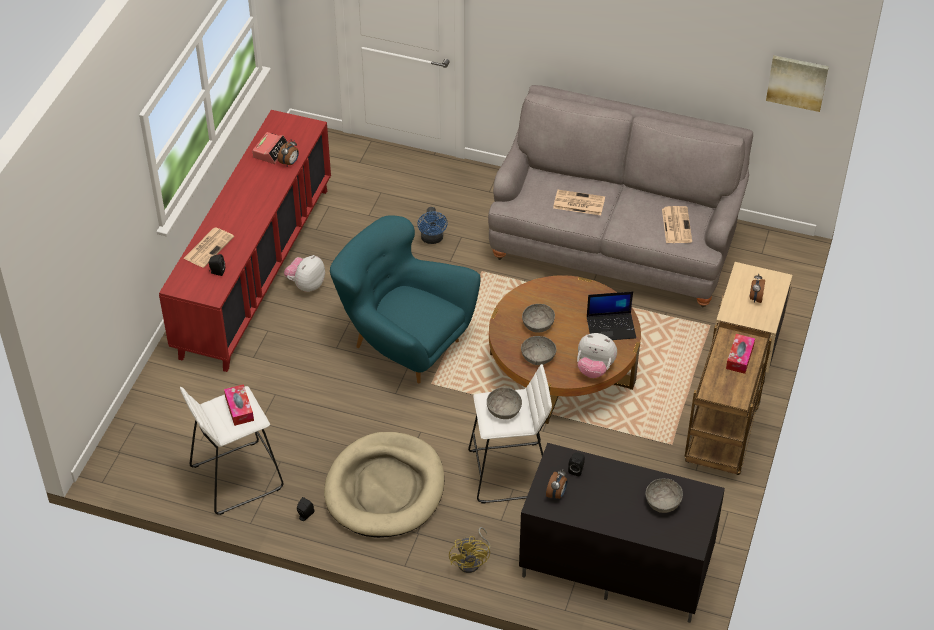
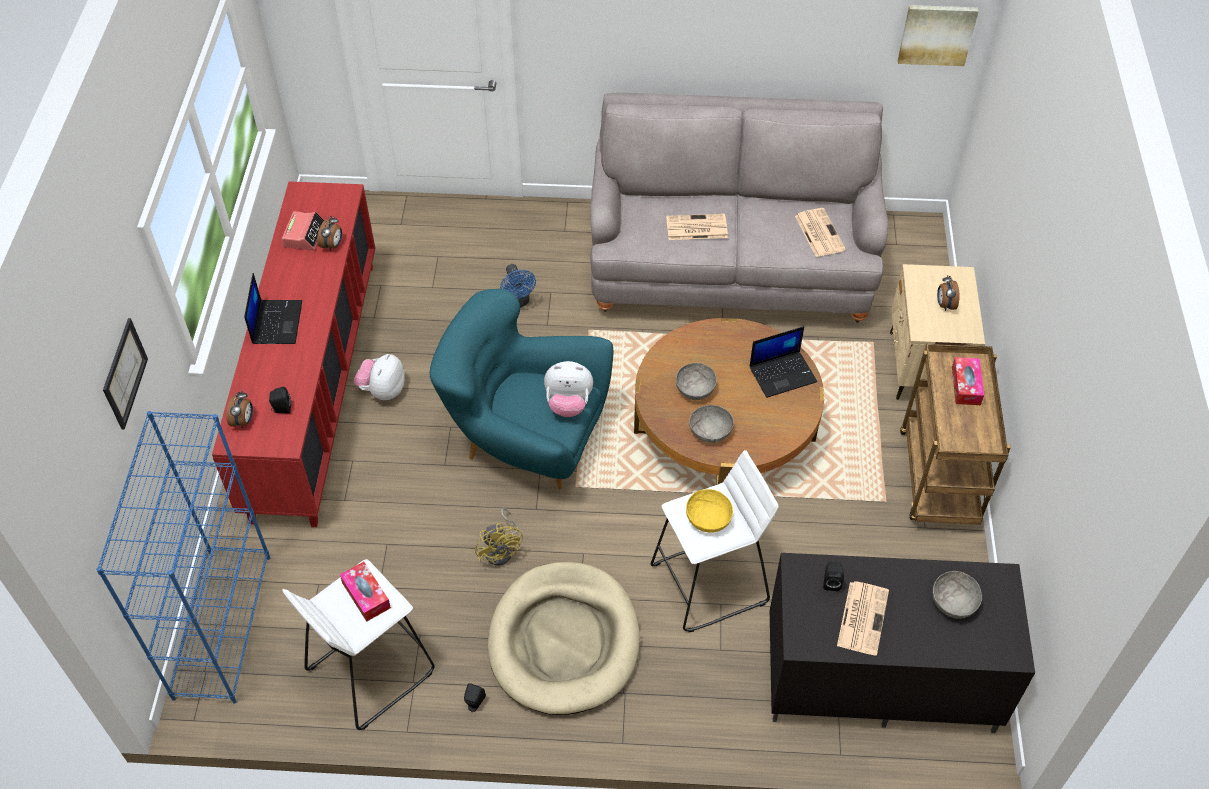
camera: 15 degrees left, 5 degrees up
(107, 213) = (124, 373): none -> picture
(139, 424) = (222, 625): none -> blue bookcase
(209, 247) = (261, 377): newspaper -> newspaper (862, 617)
(231, 210) = (276, 322): none -> laptop
(472, 561) = (704, 715): yellow fan -> yellow fan (502, 550)
(504, 410) = (708, 518): grey bowl -> yellow bowl
(556, 494) = (819, 623): alarm clock -> alarm clock (243, 421)
(594, 368) = (783, 432): plush toy -> plush toy (568, 404)

